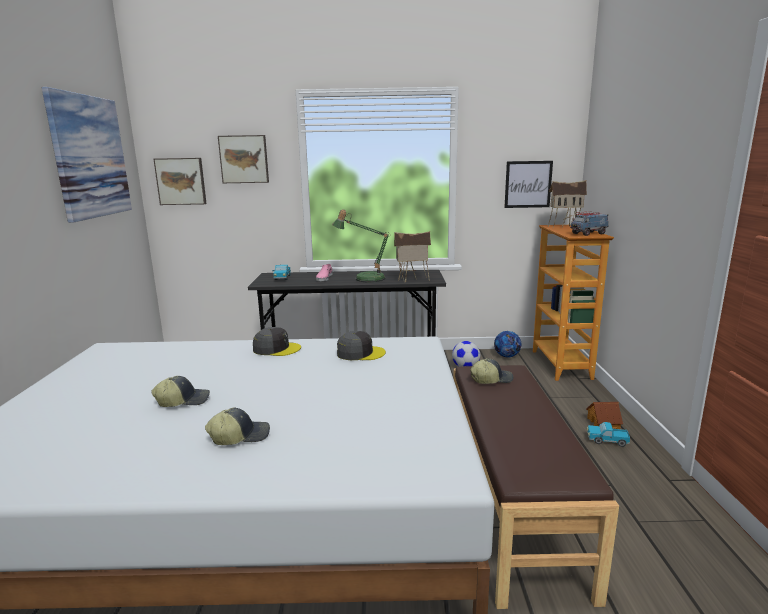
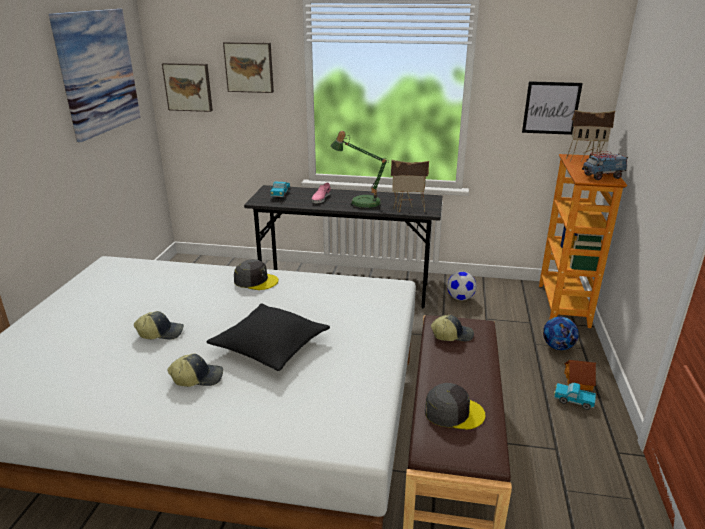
camera: 10 degrees right, 10 degrees up
(313, 399) = (270, 346): none -> black pillow
(360, 353) = (330, 295): grey cap -> grey cap (453, 412)
(507, 356) = (508, 289): football -> football (557, 347)

